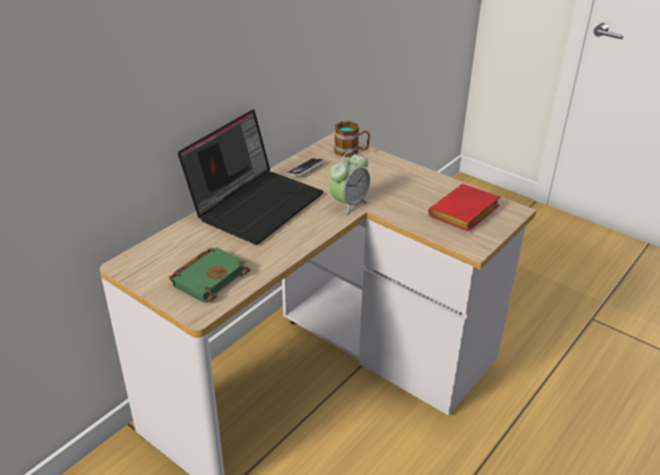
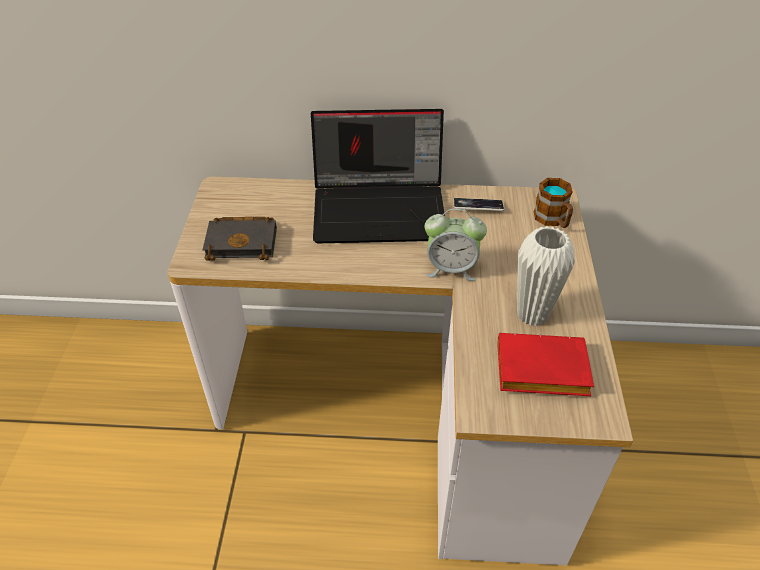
camera: 55 degrees right, 10 degrees up
(209, 277) = (244, 242): green book -> black book
(419, 195) = (532, 314): none -> white vase

